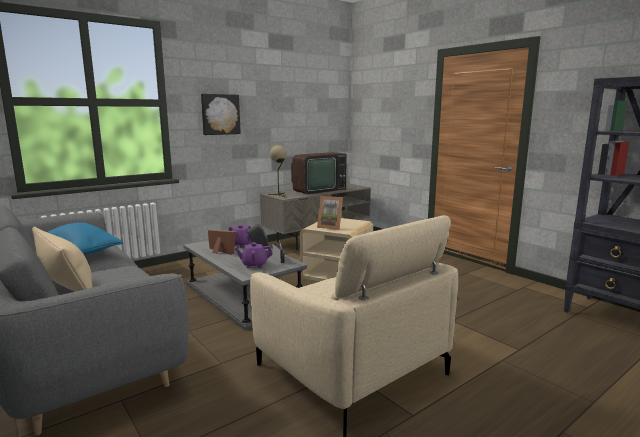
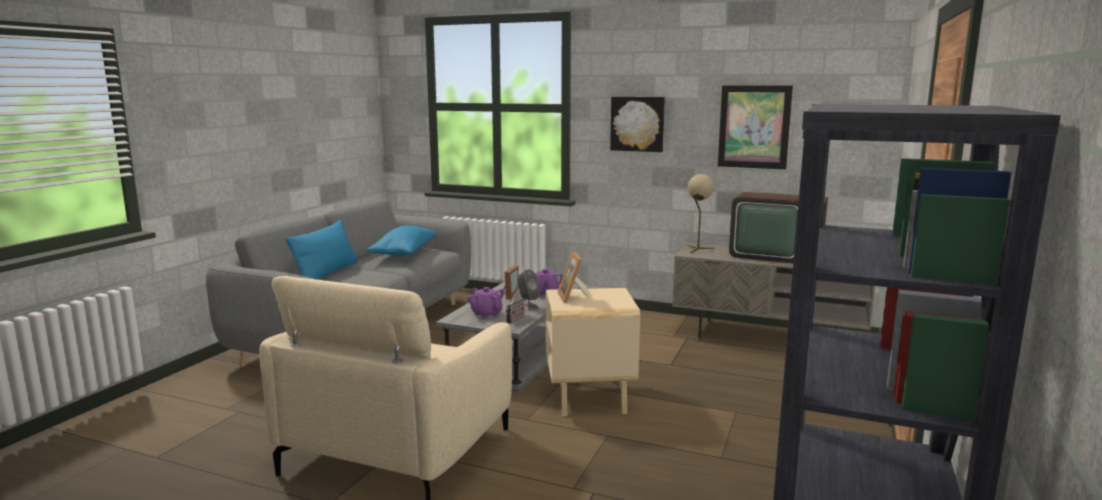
camera: 60 degrees right, 0 degrees up
(67, 287) = (327, 273): beige pillow -> blue pillow
(289, 114) = (754, 127): none -> picture

